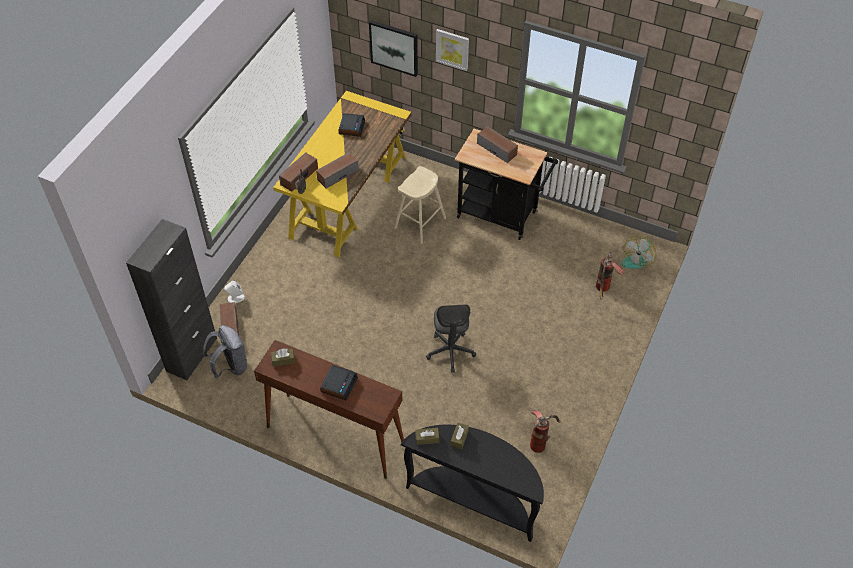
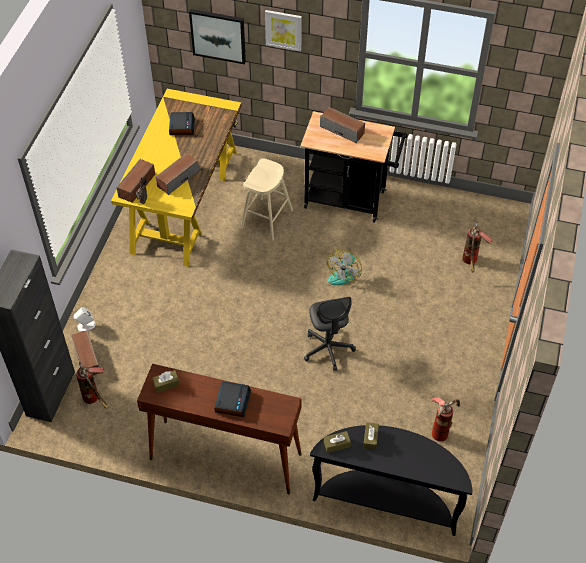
camera: 10 degrees left, 0 degrees up
(230, 366) = (96, 400): grey backpack -> fire extinguisher
(637, 258) = (498, 225): fan -> fan (343, 273)

